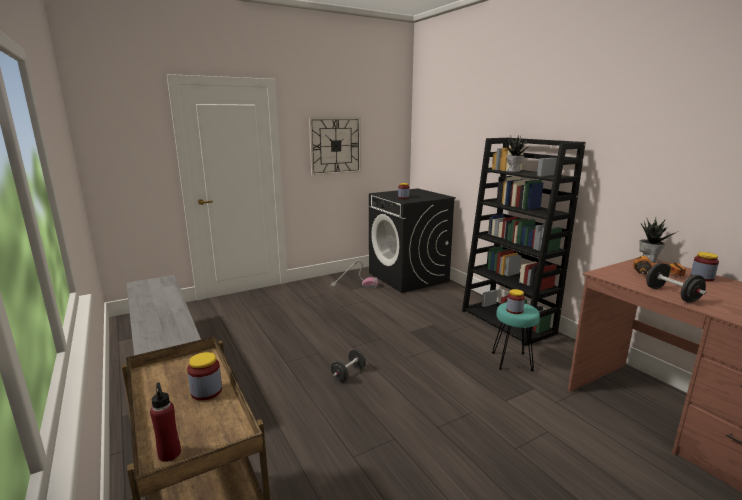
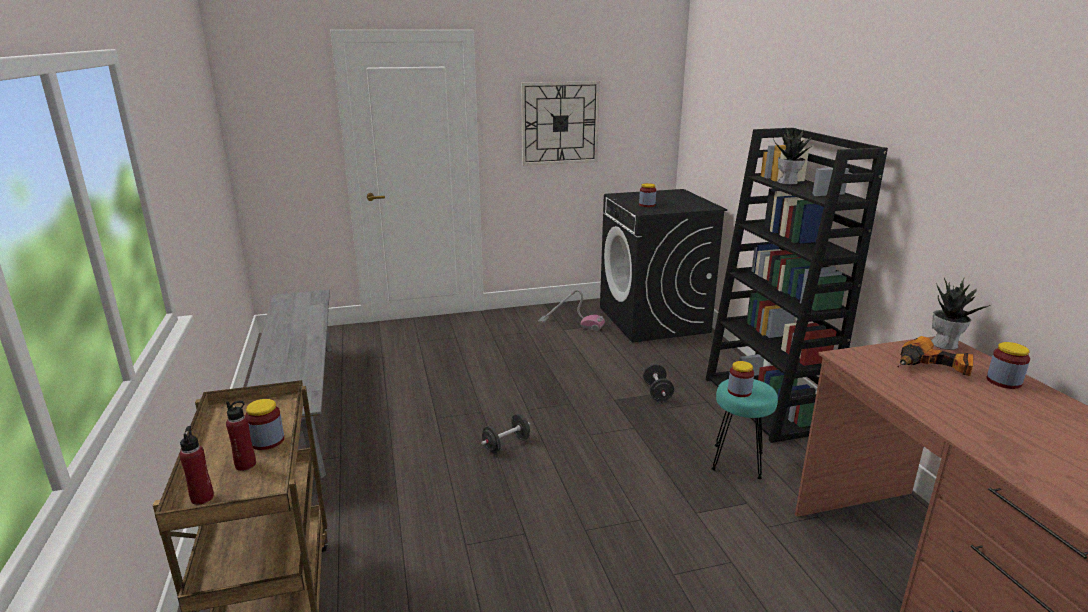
camera: 15 degrees right, 5 degrees up
(197, 415) = (245, 464): none -> red bottle
(671, 295) = (920, 402): black dumbbell -> black dumbbell (657, 392)

